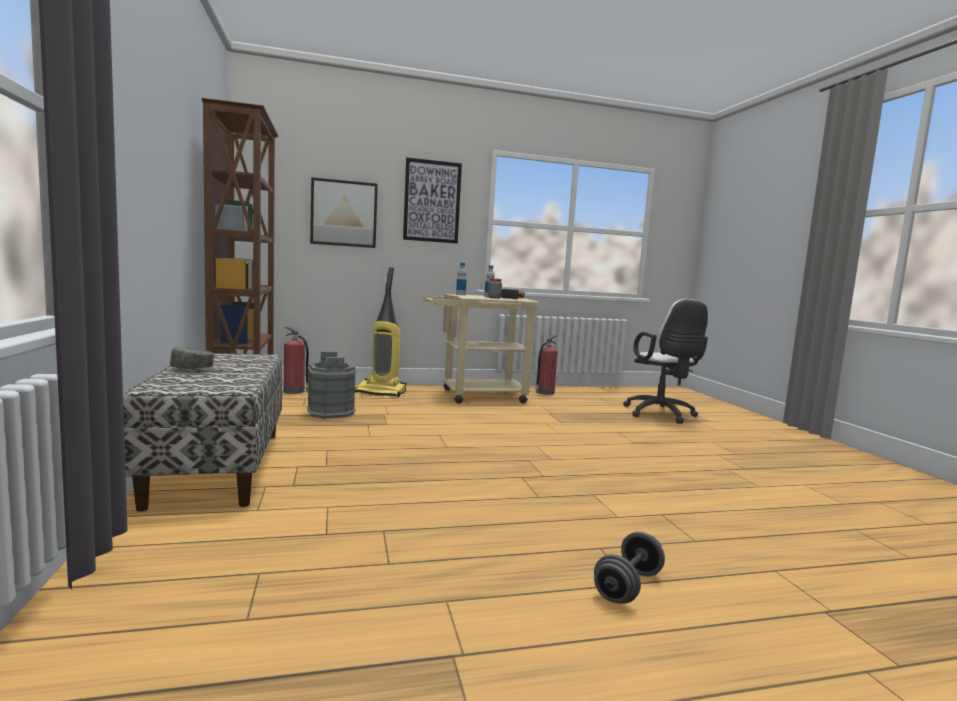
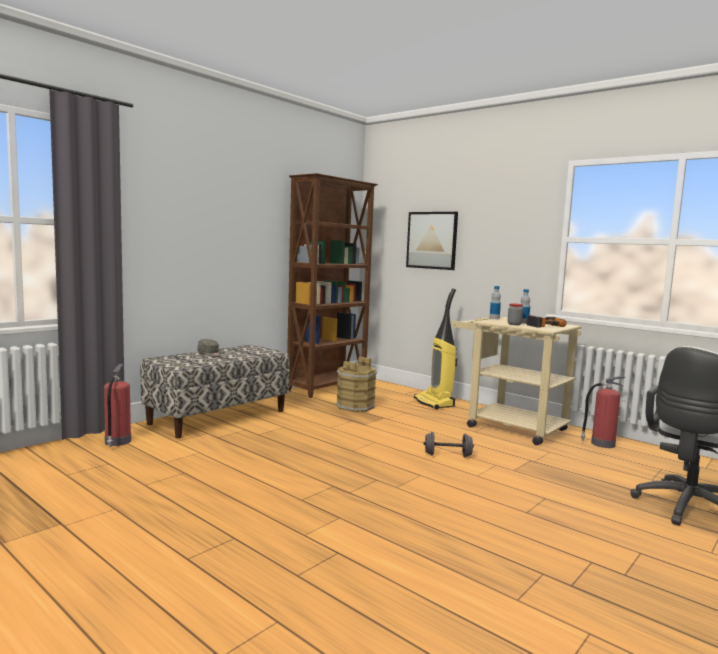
camera: 55 degrees right, 0 degrees up
(294, 391) = (377, 388): fire extinguisher -> fire extinguisher (117, 442)
(331, 412) = (355, 407): grey bucket -> brown bucket
(432, 201) = (505, 223): picture -> none
(628, 586) = (180, 557): grey dumbbell -> grey dumbbell (447, 455)

